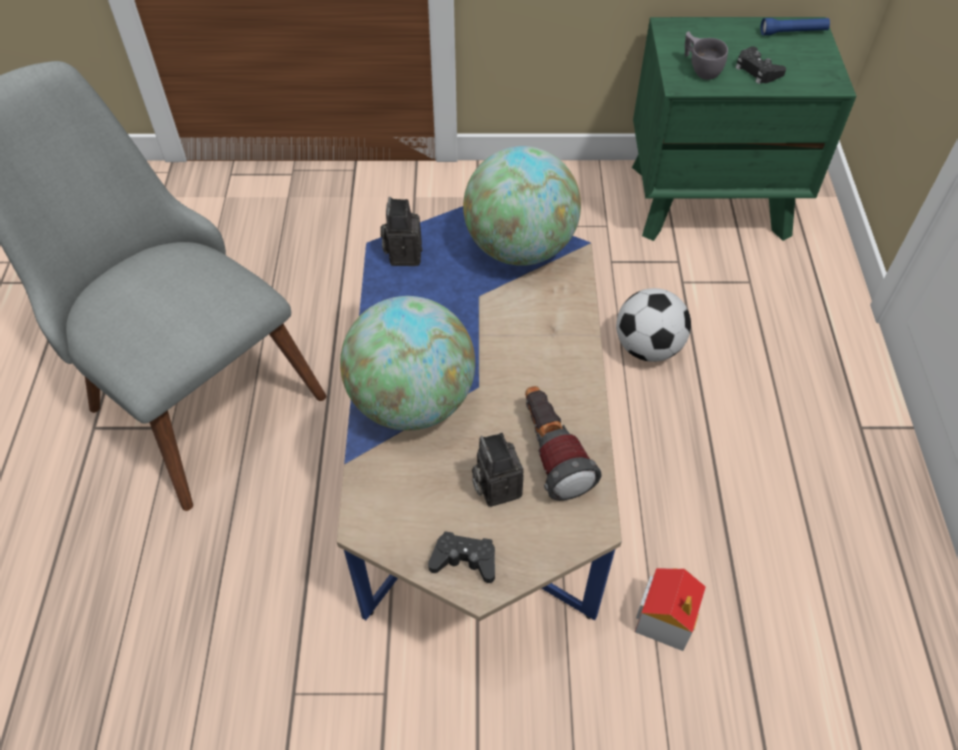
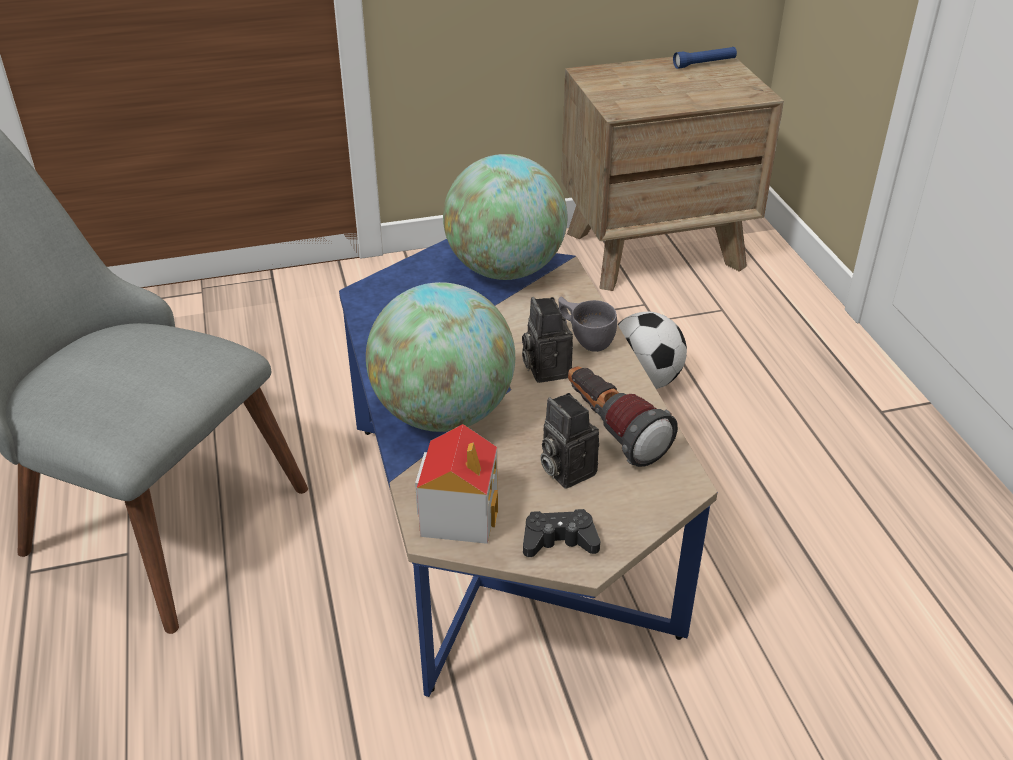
camera: 15 degrees left, 15 degrees down
(403, 253) = (383, 292): camera -> camera (545, 368)
(665, 618) = (761, 620): toy house -> toy house (459, 514)
(700, 68) = (631, 98): grey cup -> grey cup (585, 338)
(710, 200) = (655, 249): green nightstand -> brown nightstand
(757, 70) = (685, 93): black game controller -> none

